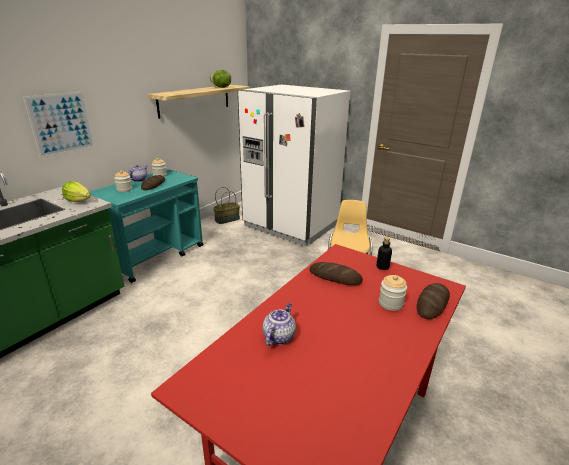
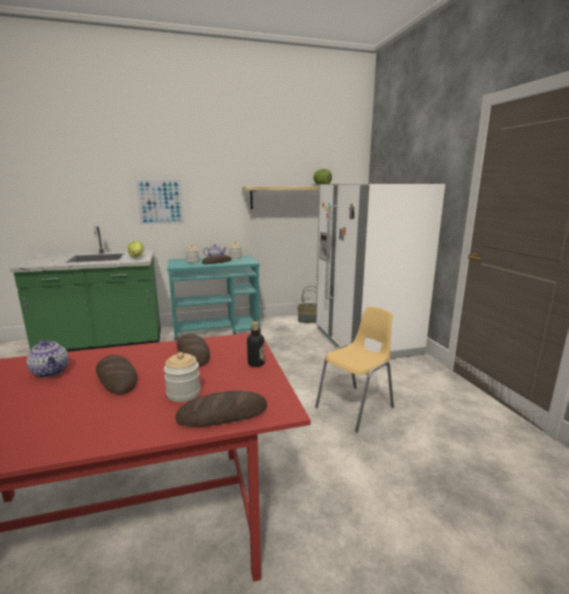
camera: 40 degrees right, 10 degrees down
(279, 336) = (51, 372): teapot -> teapot turned 75 degrees clockwise
(333, 315) = (117, 378): none -> bread

